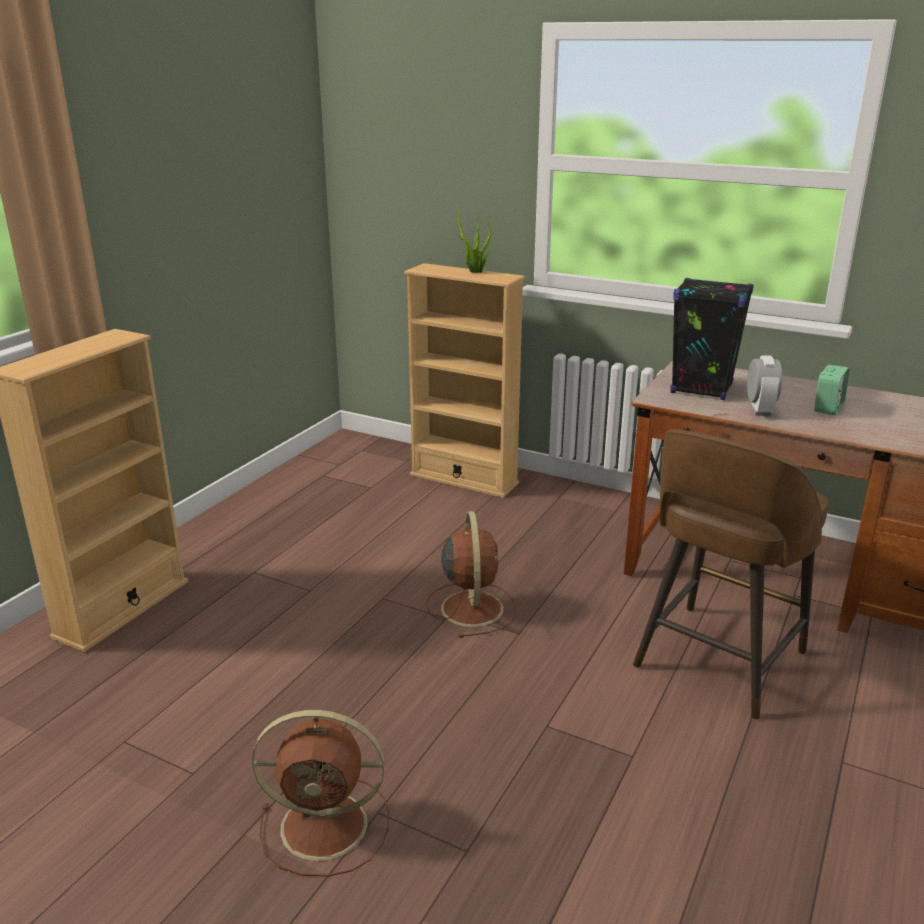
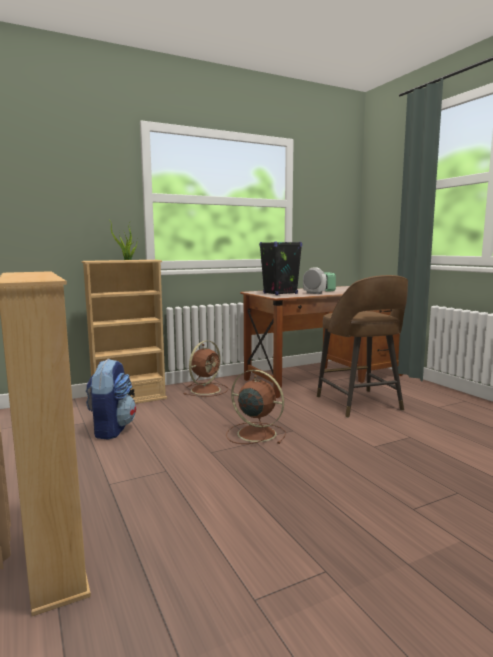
camera: 55 degrees left, 15 degrees down
(328, 825) = (416, 528): brown fan -> brown fan (206, 389)
(372, 510) = (111, 429): none -> backpack

